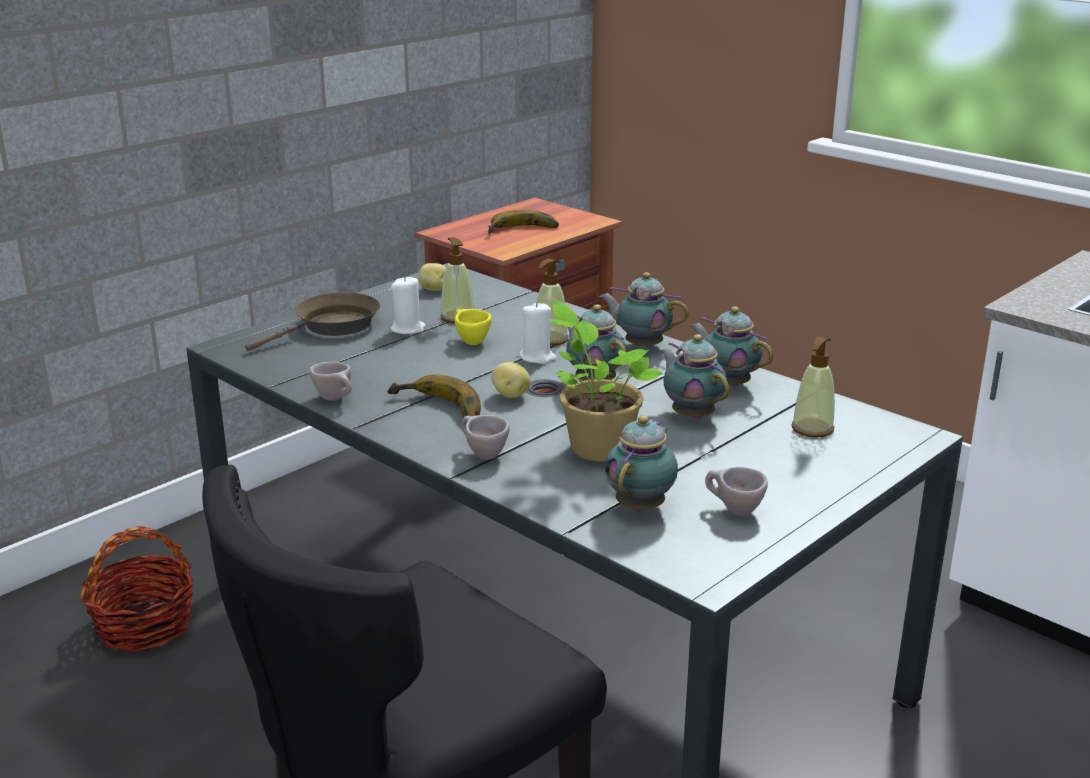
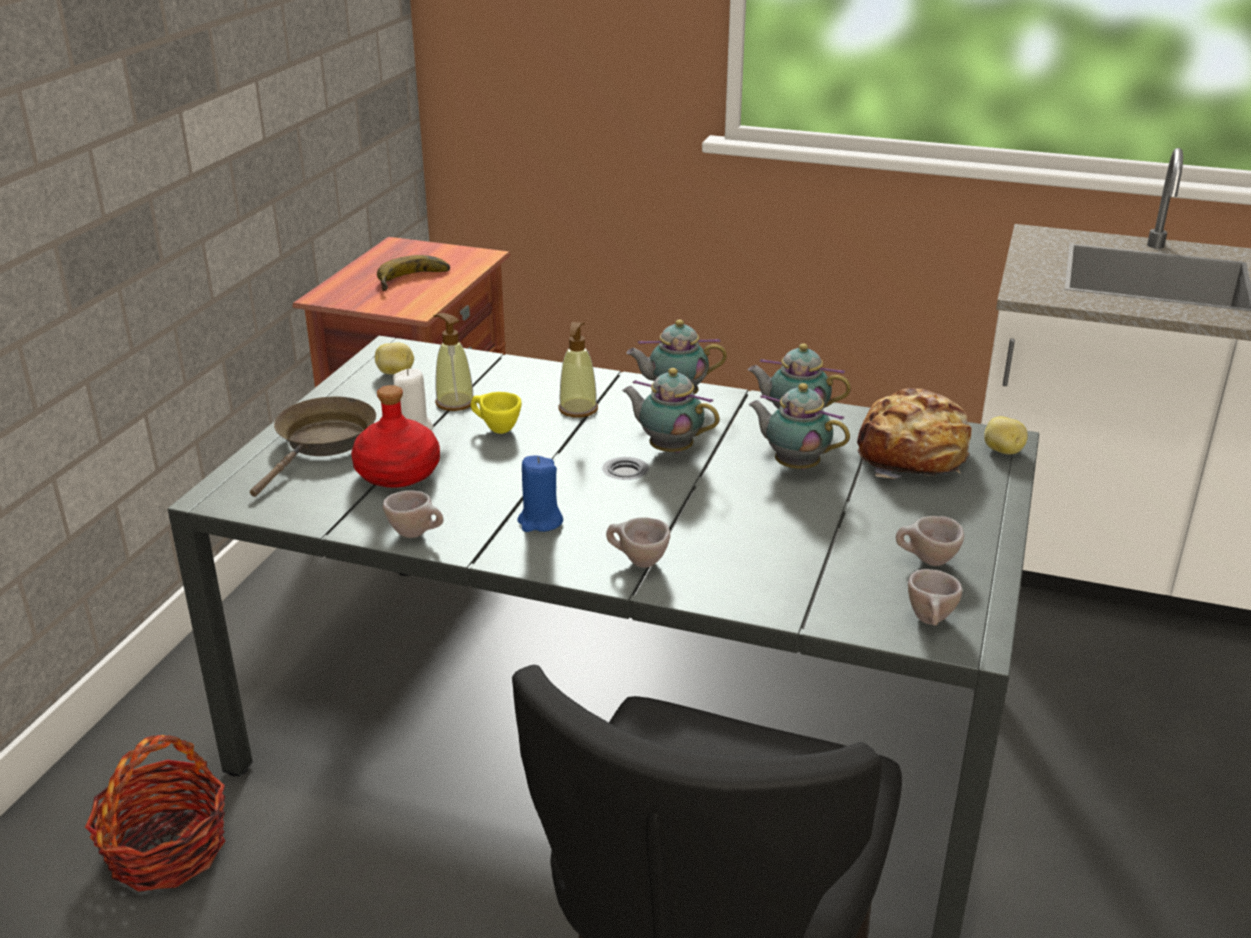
camera: 25 degrees left, 5 degrees up
(364, 357) = (397, 473): none -> red bottle
(436, 410) = (540, 521): banana -> blue candle
(510, 395) = (600, 485): potato -> potato (1003, 451)
(537, 357) = (584, 433): white candle -> none
(596, 447) = (739, 524): potted plant -> none
(642, 505) = (842, 579): teapot -> none
(686, 555) = (931, 622): none -> beige cup
(812, 429) = (913, 455): soap dispenser -> bread

